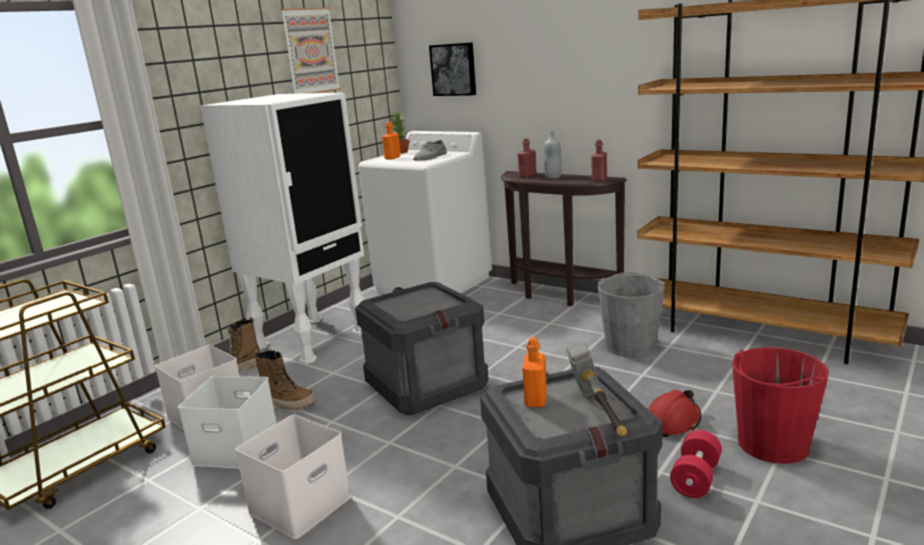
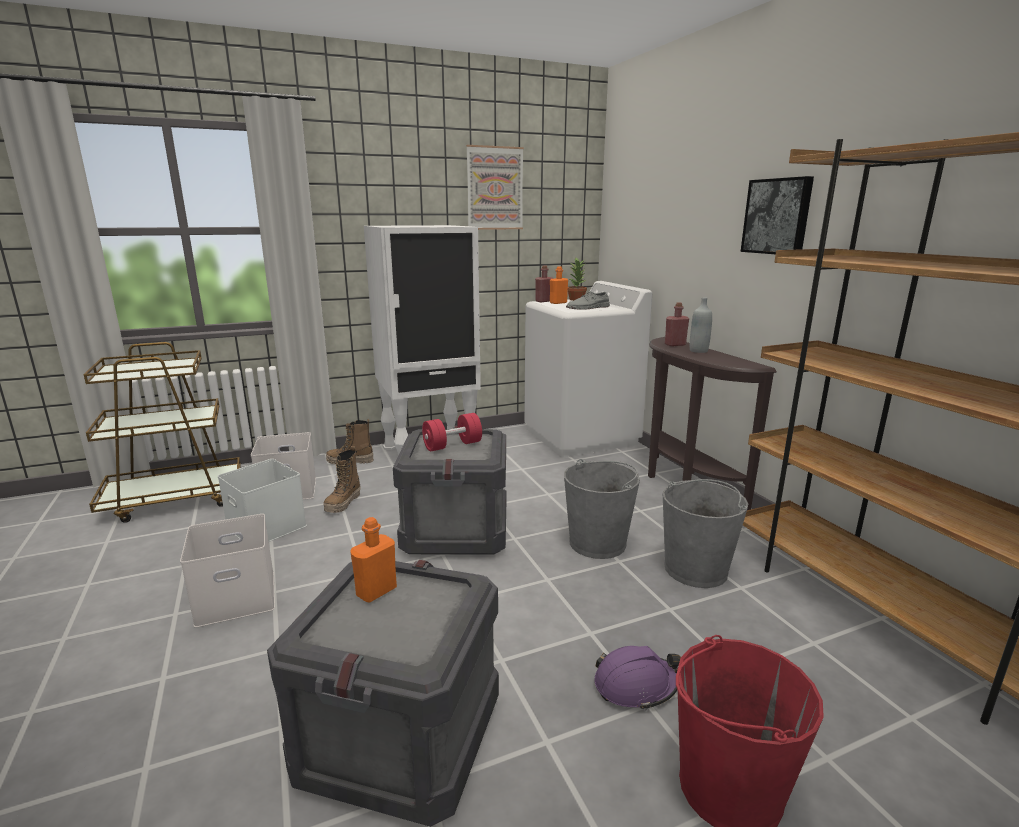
camera: 30 degrees right, 0 degrees up
(288, 404) = (343, 503): boot -> boot turned 60 degrees clockwise
(454, 69) = (641, 220): picture -> picture (777, 216)
(547, 354) = (598, 543): none -> grey bucket
(598, 414) = (400, 640): hammer -> none
(599, 179) = (740, 364): red bottle -> red bottle (543, 301)
(672, 422) = (636, 685): red hard hat -> purple hard hat
(695, 478) = (575, 776): red dumbbell -> red dumbbell (452, 445)

